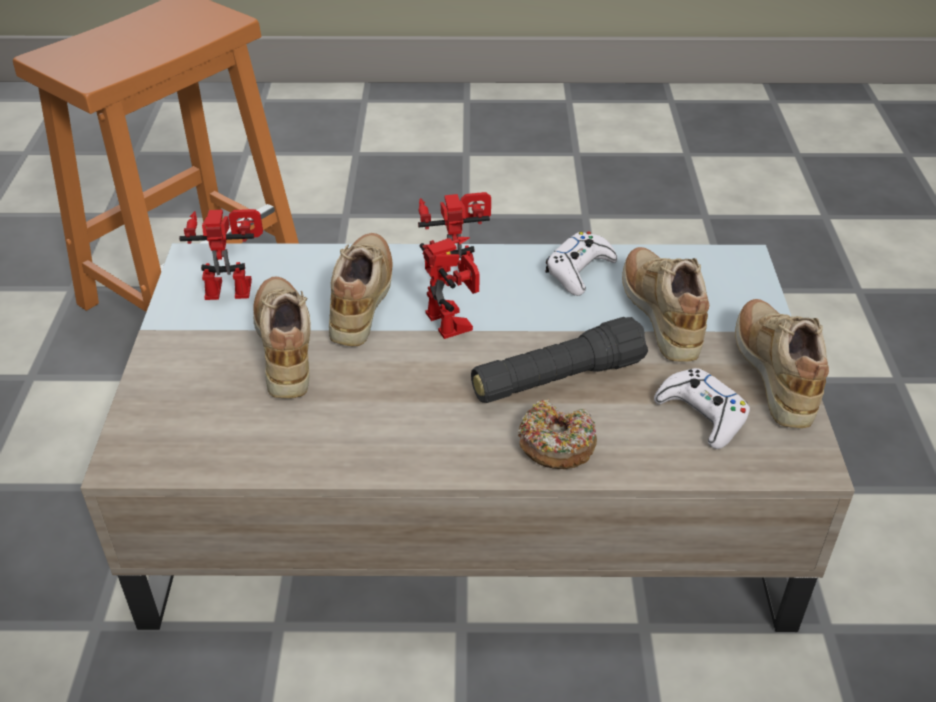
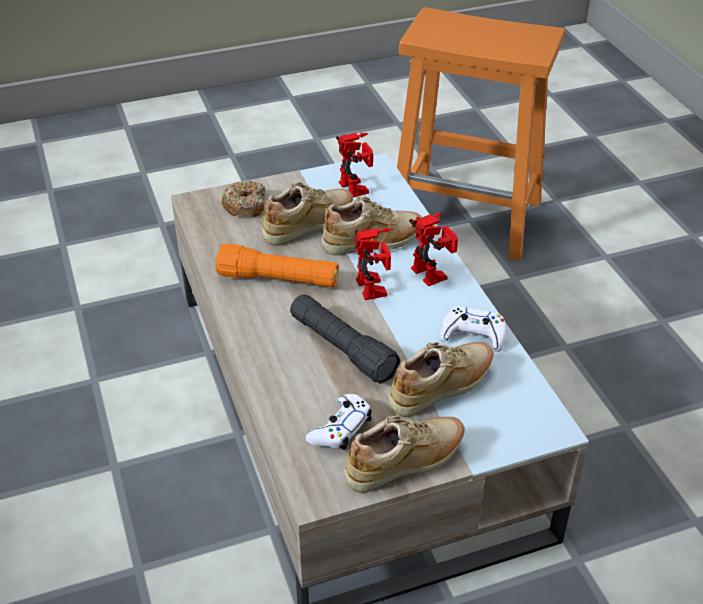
camera: 70 degrees right, 0 degrees up
(385, 406) = (278, 279): none -> orange flashlight
(456, 321) = (377, 288): toy robot -> toy robot turned 60 degrees counterclockwise
(556, 444) = (277, 361): donut -> donut (245, 205)

